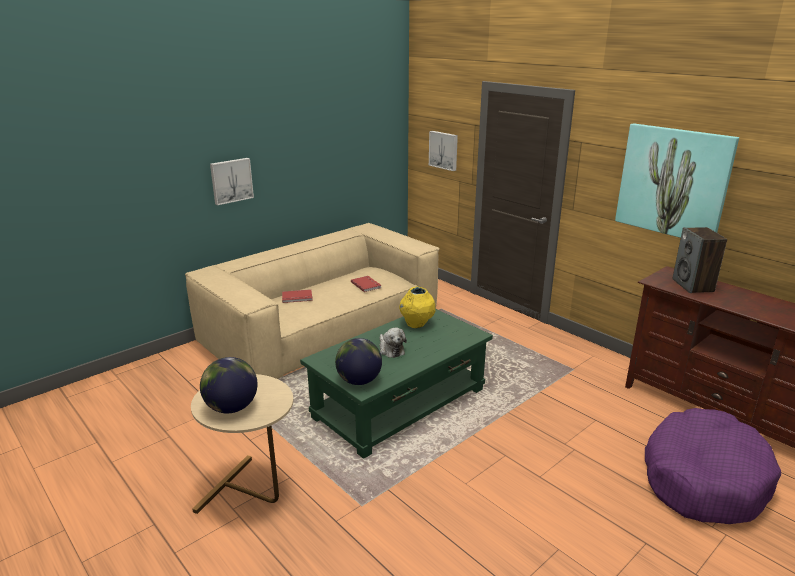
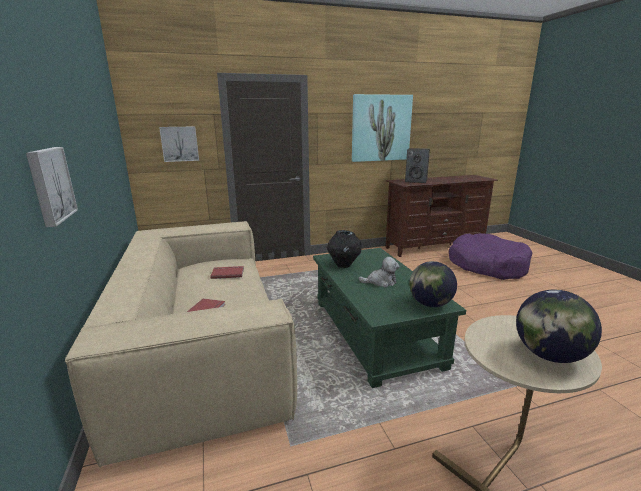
camera: 65 degrees left, 5 degrees down
(417, 325) = (344, 265): yellow vase -> black vase

